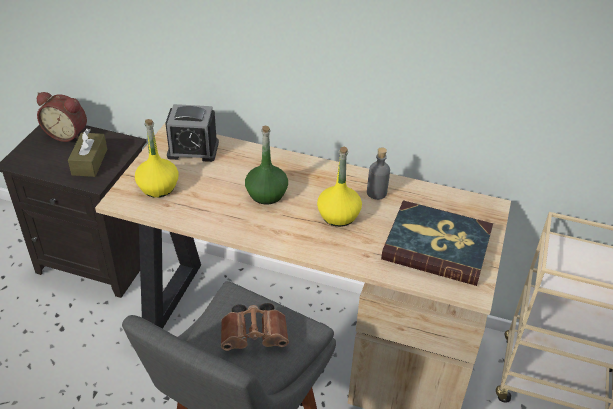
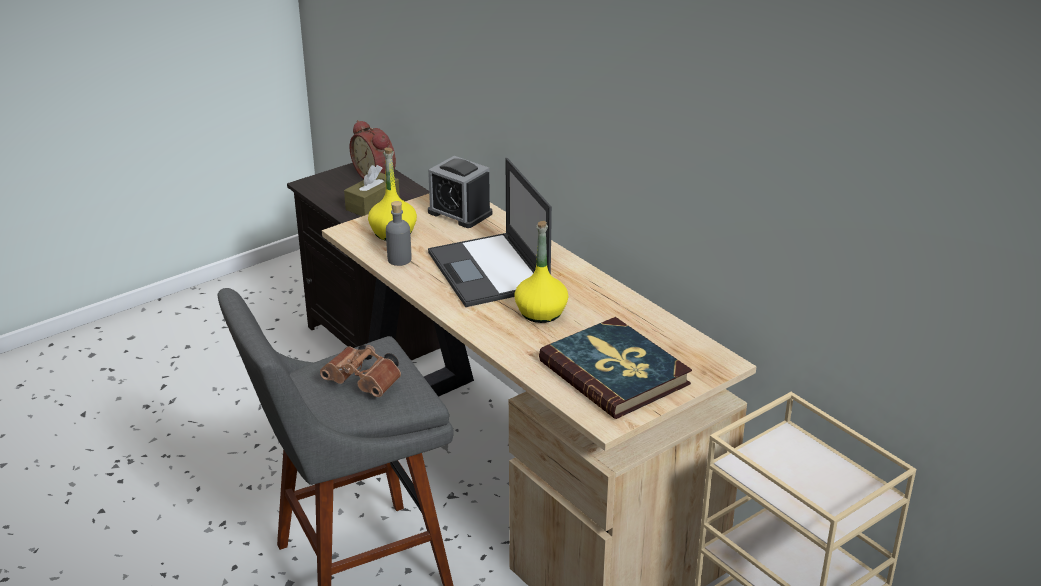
camera: 35 degrees right, 10 degrees down
(267, 194) = (489, 271): green bottle -> laptop
(376, 193) = (606, 307): grey bottle -> grey bottle (399, 259)

